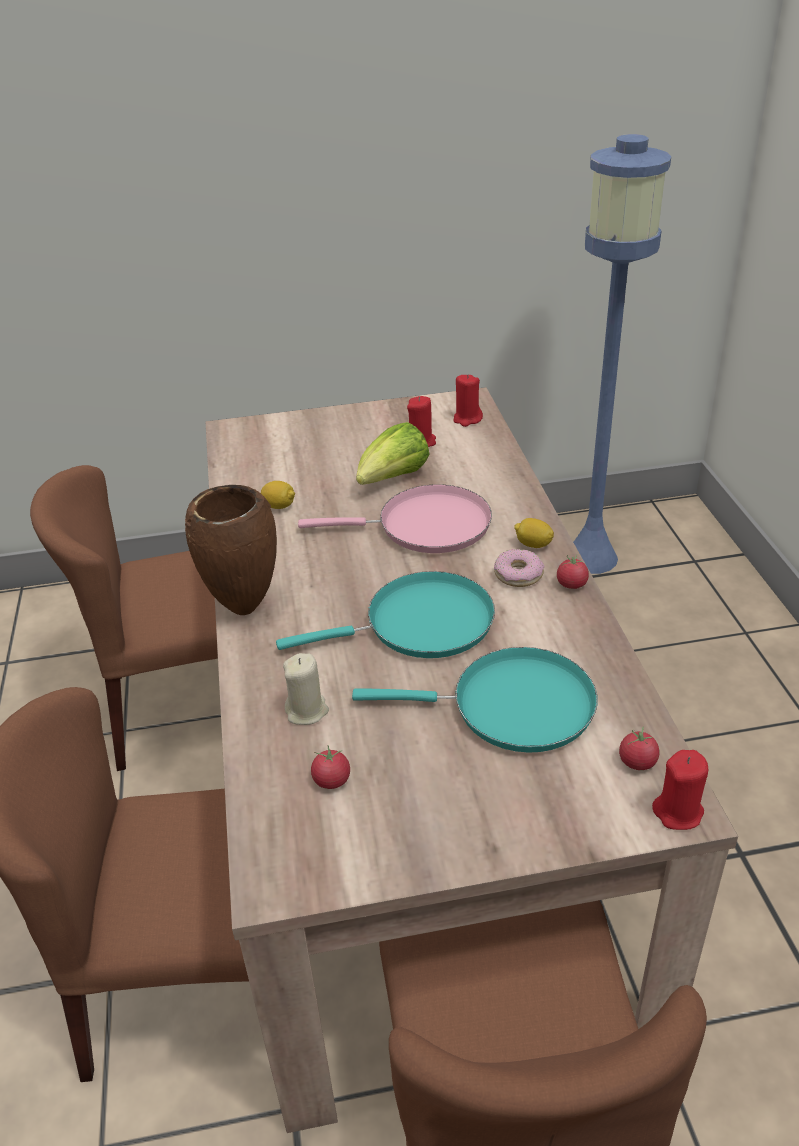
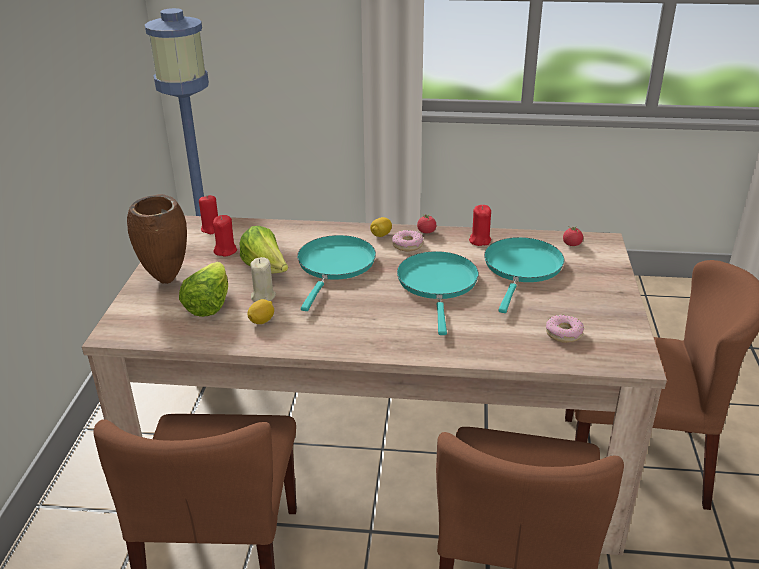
camera: 75 degrees left, 5 degrees down
(244, 610) = (386, 350): brown vase -> brown vase (167, 280)
(301, 464) = (209, 304): none -> lettuce
(307, 711) = (502, 335): beige candle -> beige candle (263, 296)
(331, 780) = (563, 333): tomato -> donut
(426, 526) = (335, 266): pink frying pan -> turquoise frying pan
(678, 812) = (605, 242): red candle -> red candle (479, 240)

